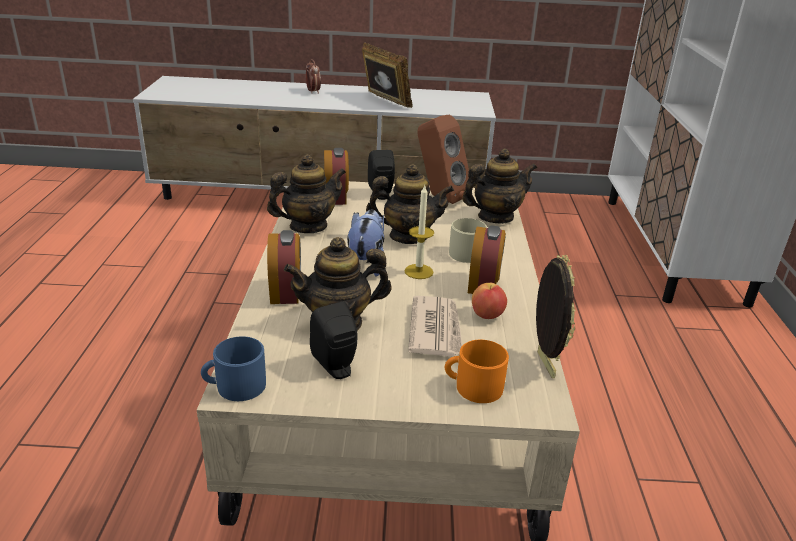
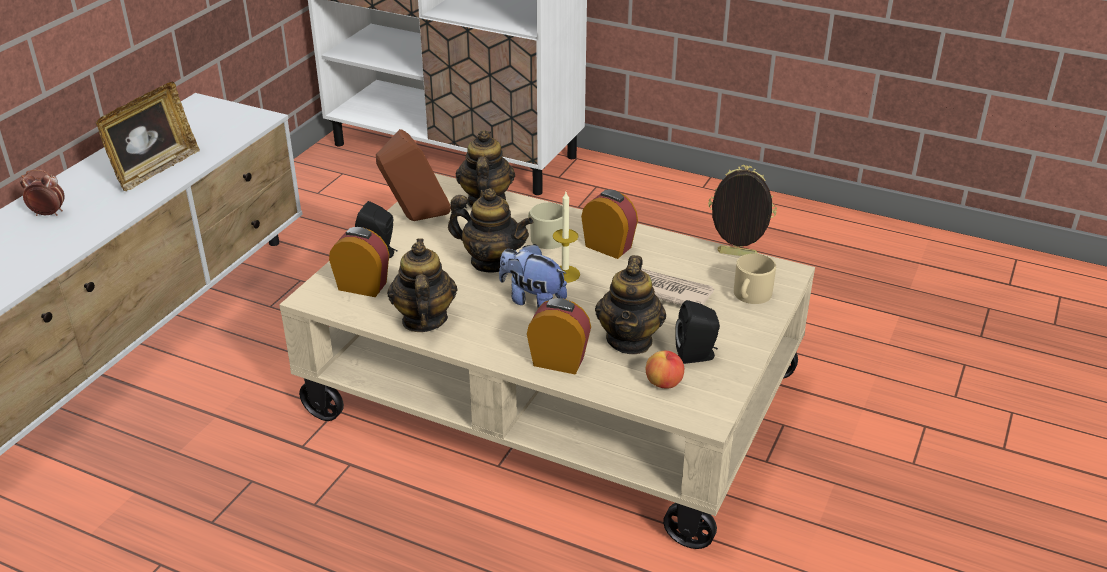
camera: 65 degrees left, 5 degrees up
(235, 386) = (701, 416): blue mug -> none
(384, 102) = (155, 169): picture frame -> picture frame turned 135 degrees clockwise
(408, 236) = (491, 262): teapot -> teapot turned 90 degrees clockwise
(473, 387) = (750, 295): orange mug -> beige mug
(487, 315) = (657, 259): apple -> apple (664, 383)

